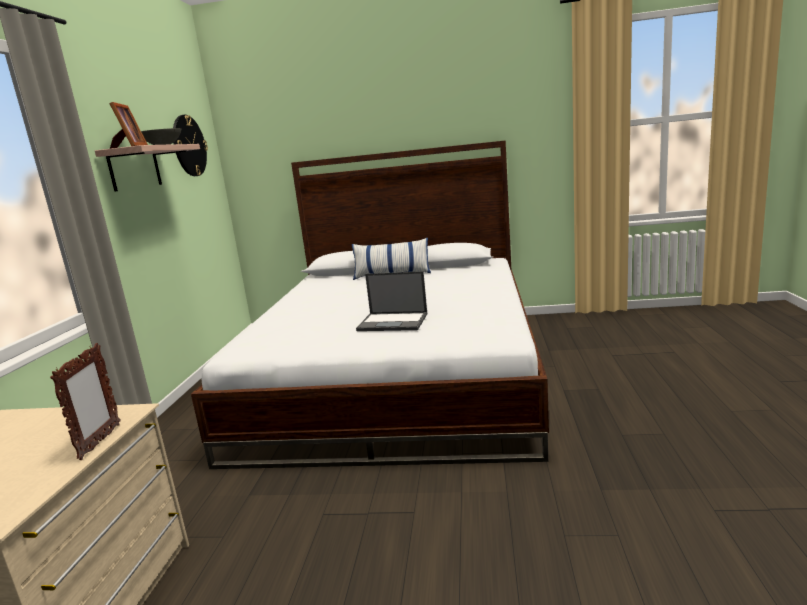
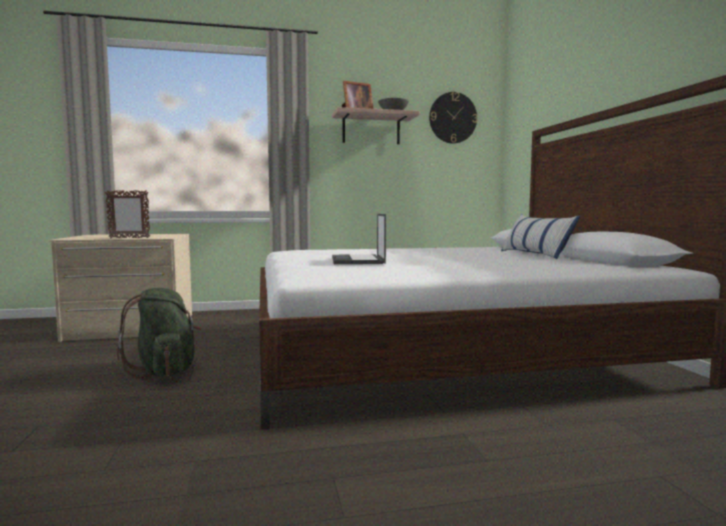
camera: 70 degrees right, 10 degrees down
(368, 535) = (164, 371): none -> green backpack

